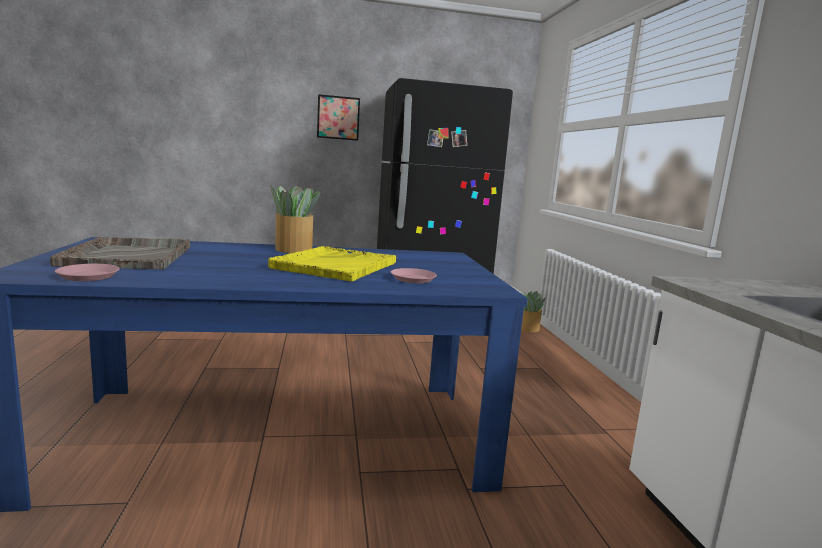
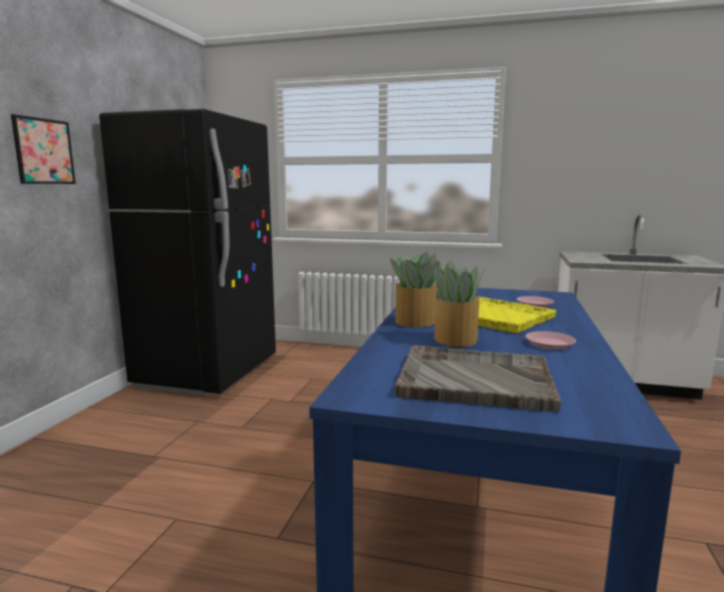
camera: 65 degrees left, 0 degrees up
(88, 276) = (600, 392): pink plate -> pink plate (549, 344)
(527, 328) = (302, 348): potted plant -> potted plant (455, 340)

